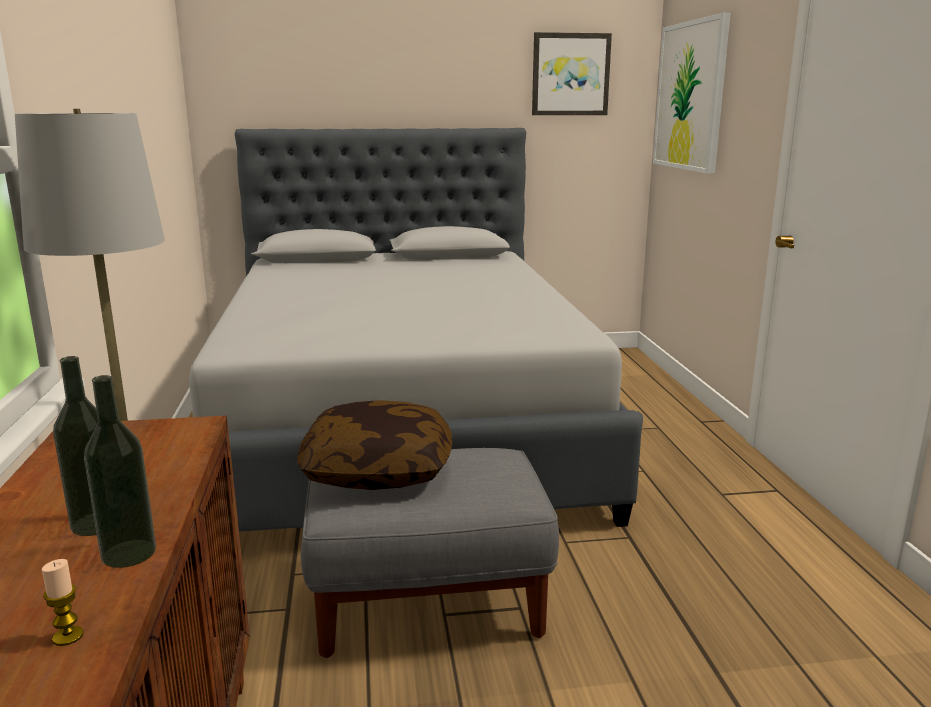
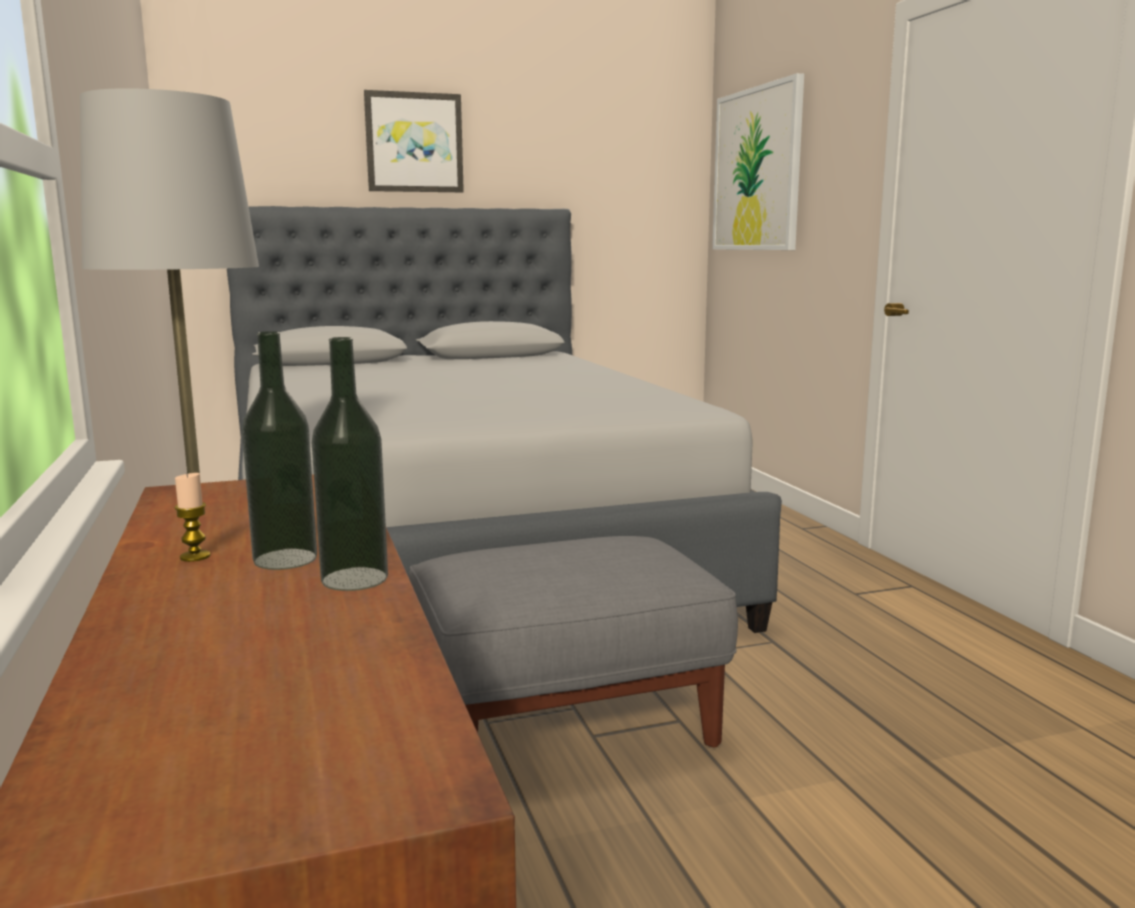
camera: 10 degrees left, 5 degrees down
(68, 636) = (347, 647): candle -> candle (195, 556)
(378, 469) = (505, 560): pillow -> none
(570, 74) = (617, 150): picture -> picture (414, 142)

